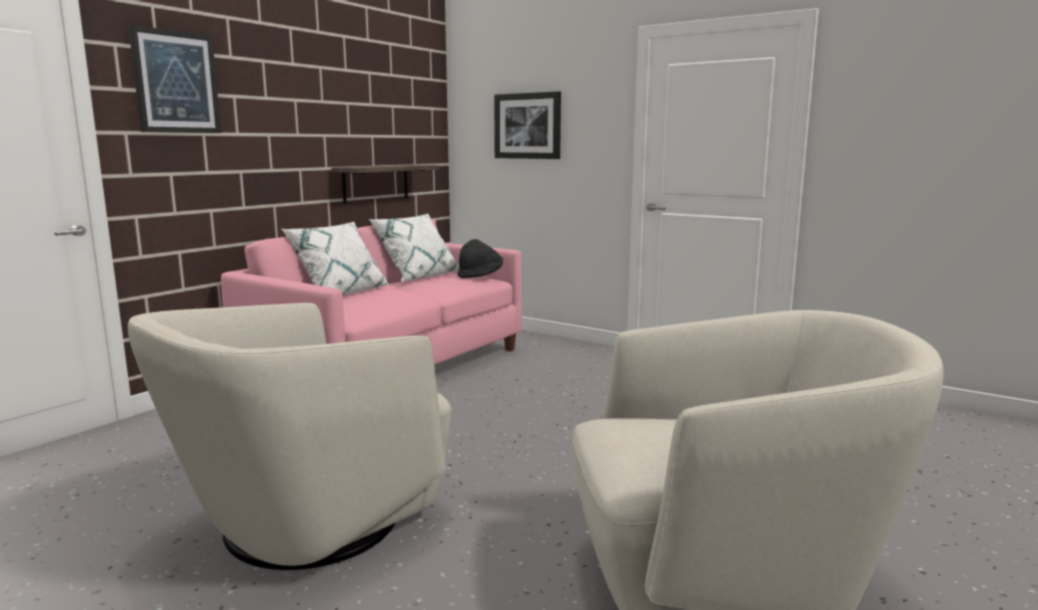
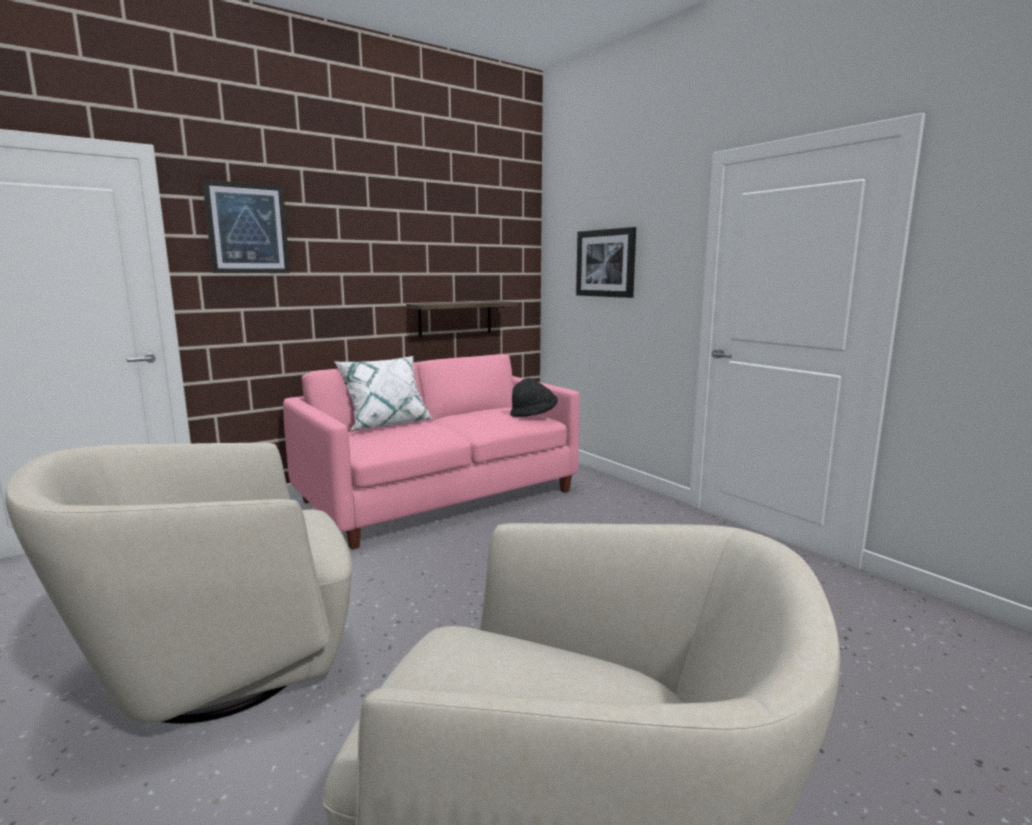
camera: 20 degrees right, 0 degrees up
(418, 277) = (476, 411): white pillow -> none

